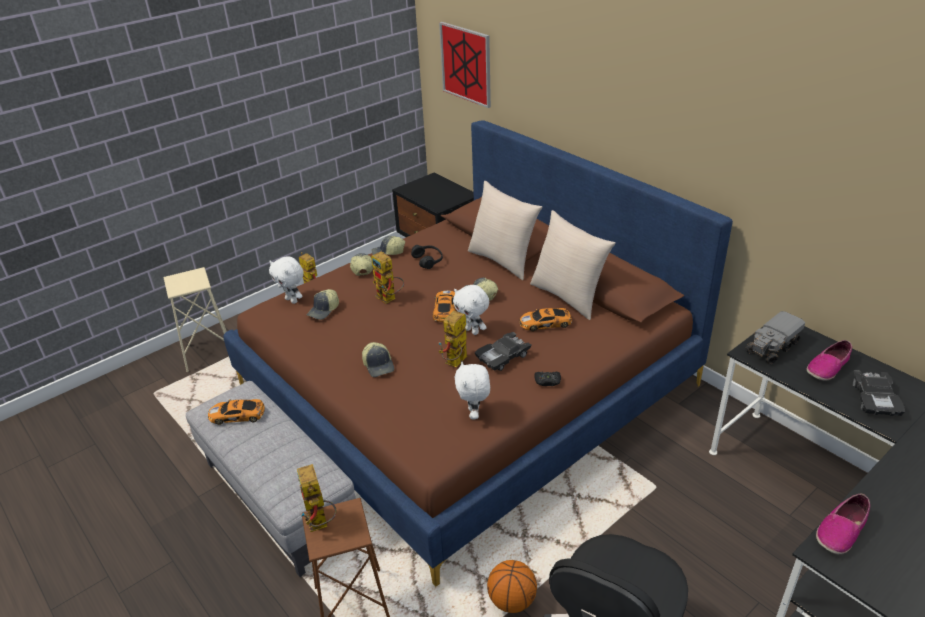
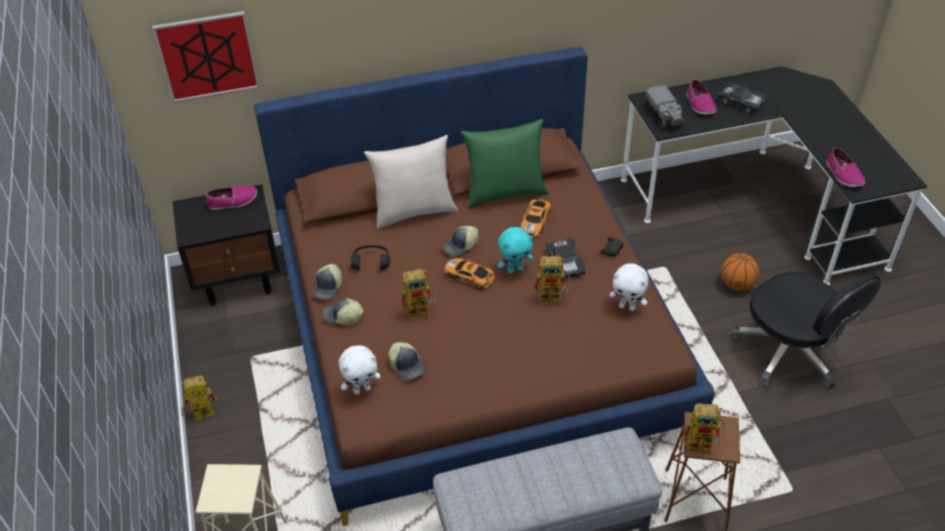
camera: 65 degrees left, 10 degrees up
(238, 415) = (497, 492): toy car -> none
(379, 365) = (523, 349): cap -> none
(452, 191) = (233, 201): none -> shoe
(455, 363) = (554, 296): toy robot -> toy robot turned 60 degrees counterclockwise
(472, 331) = (515, 269): white plush toy -> turquoise plush toy
(512, 601) = (732, 394): basketball -> basketball (737, 284)
(568, 296) = (505, 193): beige pillow -> green pillow

